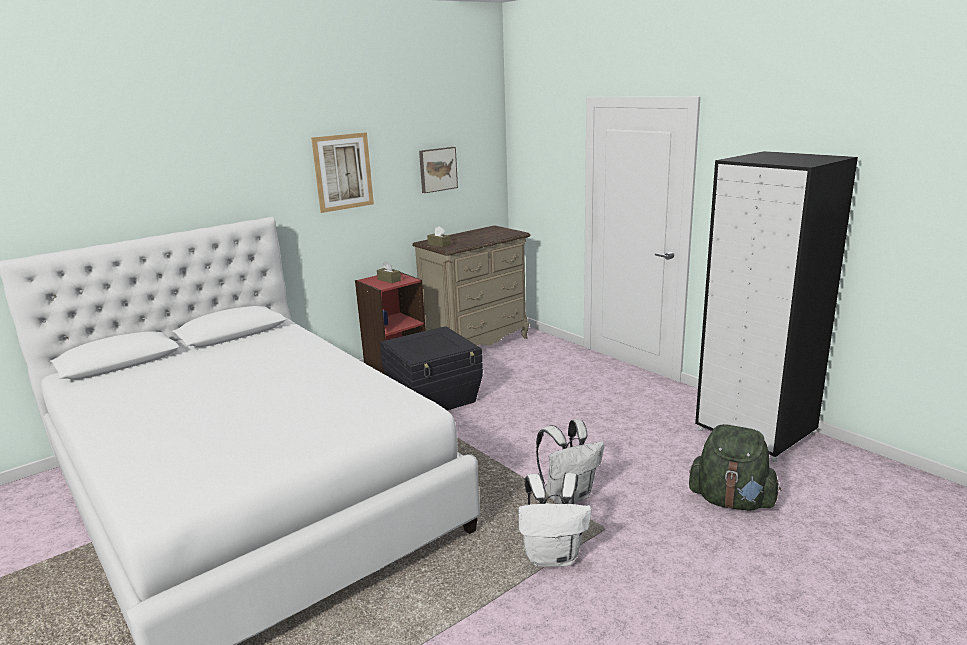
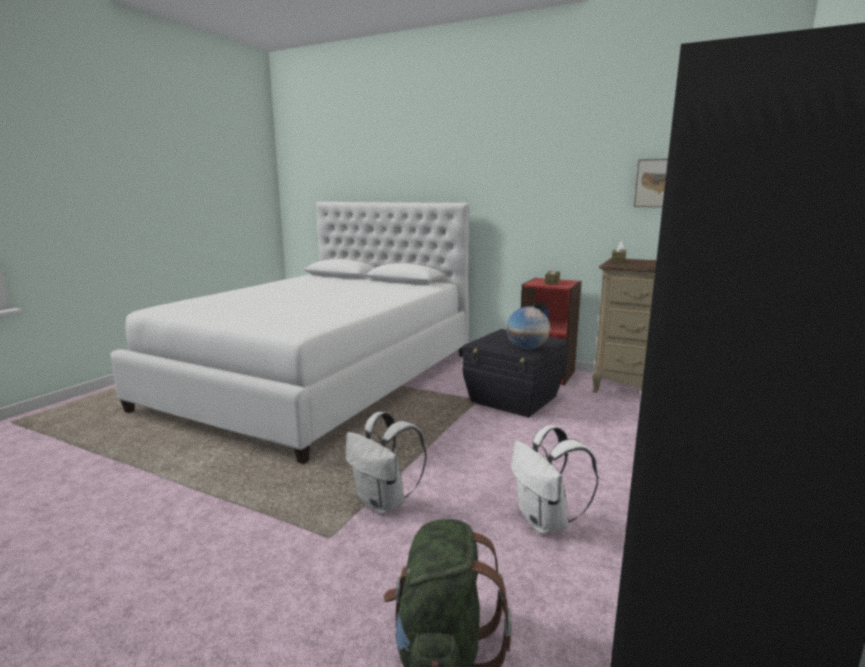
camera: 65 degrees right, 5 degrees down
(343, 172) = (545, 174): picture -> none
(454, 344) = (527, 348): none -> globe
(553, 556) = (273, 513): white backpack -> white backpack (546, 522)

